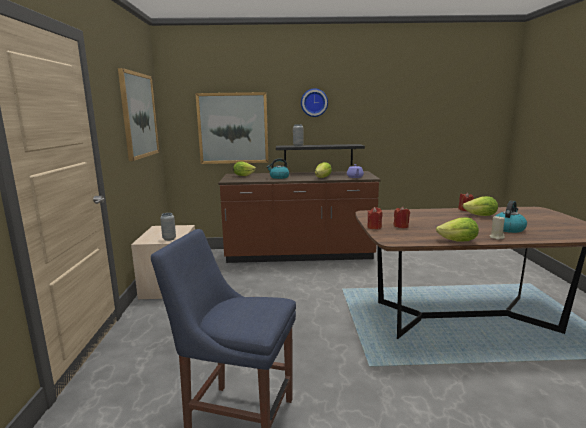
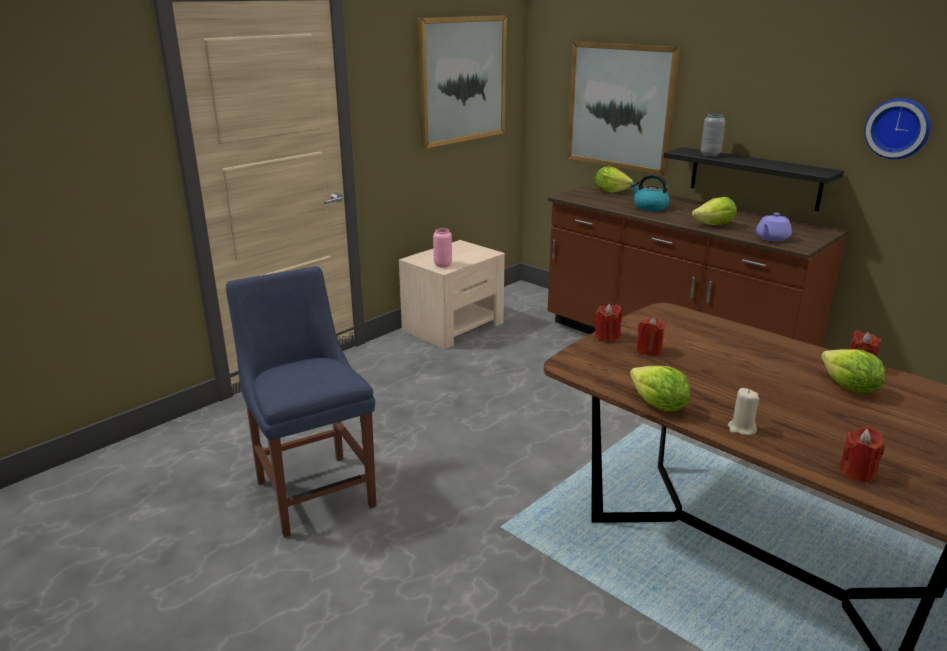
camera: 45 degrees right, 10 degrees up
(169, 239) = (442, 265): grey vase -> pink vase
(314, 102) = (762, 74): wall clock -> wall clock (898, 128)
(508, 229) = (816, 428): kettle -> none
(550, 235) = (857, 472): none -> red candle

